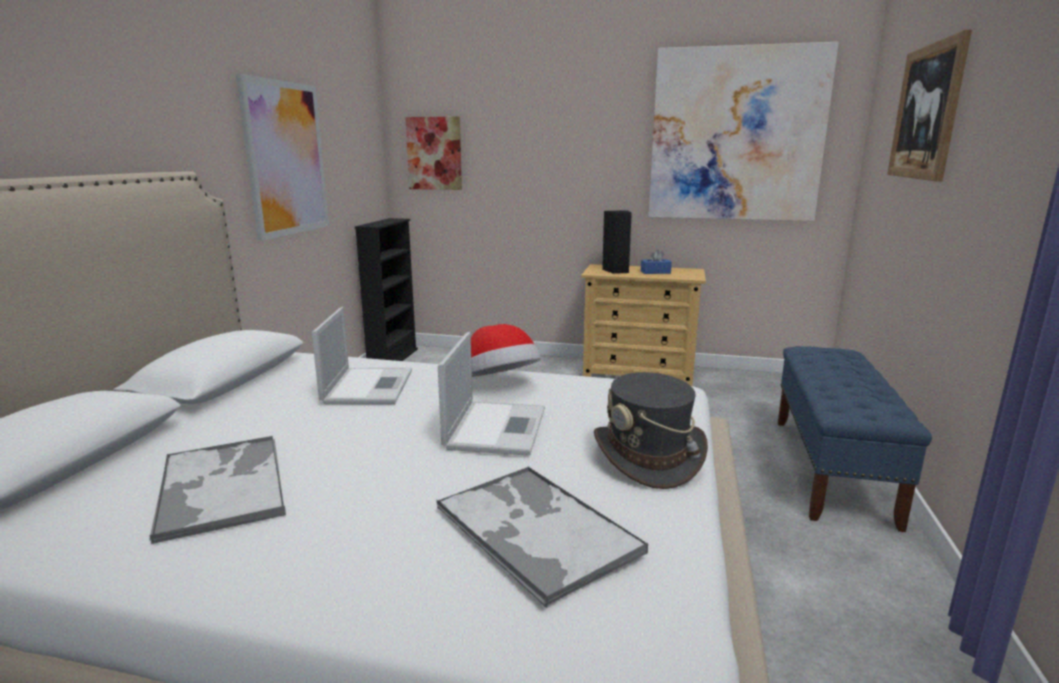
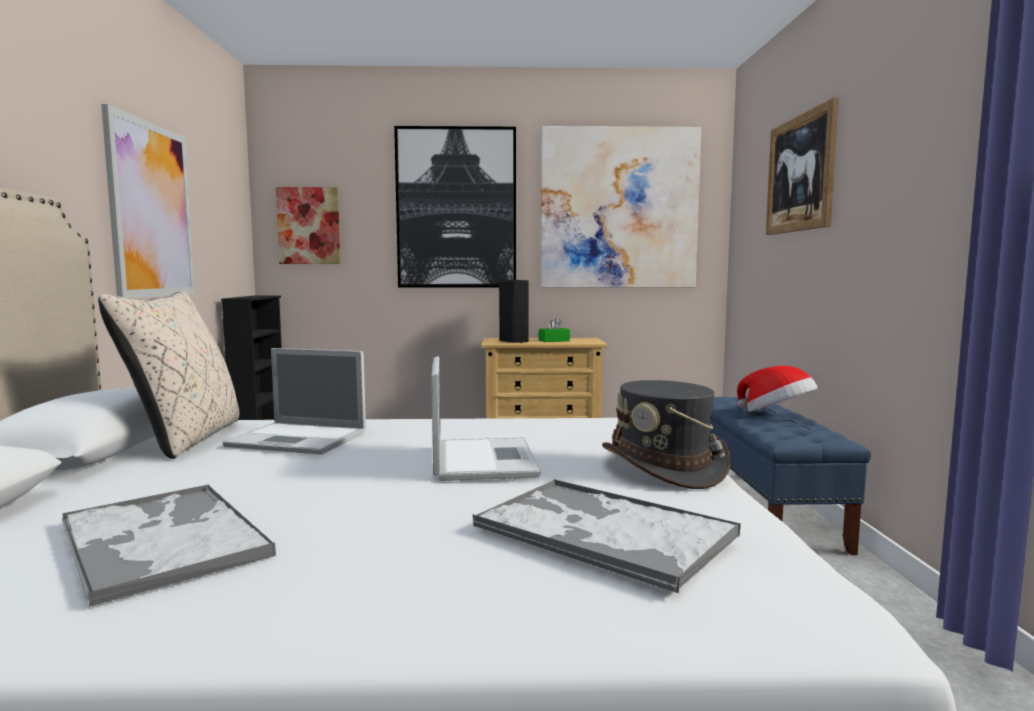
camera: 15 degrees left, 10 degrees down
(287, 376) = (187, 438): none -> beige pillow
(368, 386) = (300, 439): laptop -> laptop turned 120 degrees clockwise
(499, 384) = (455, 428): hat -> hat (777, 414)
(569, 136) = (456, 208): none -> picture
(655, 272) = (554, 341): blue tissue box -> green tissue box

